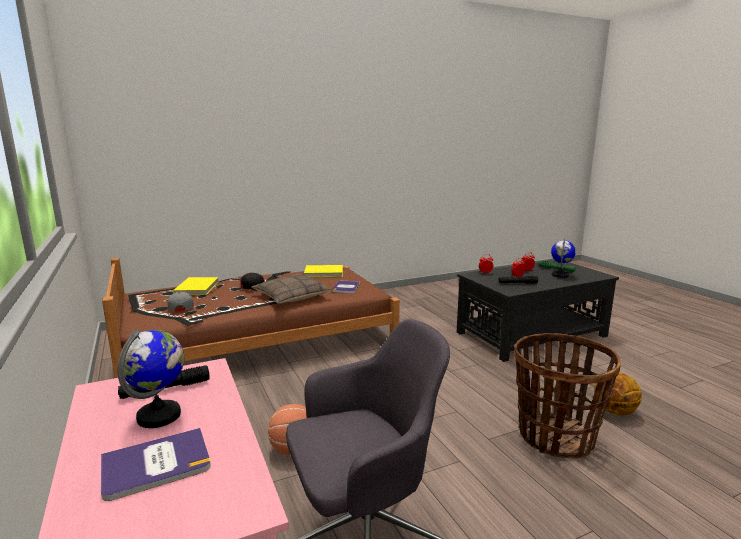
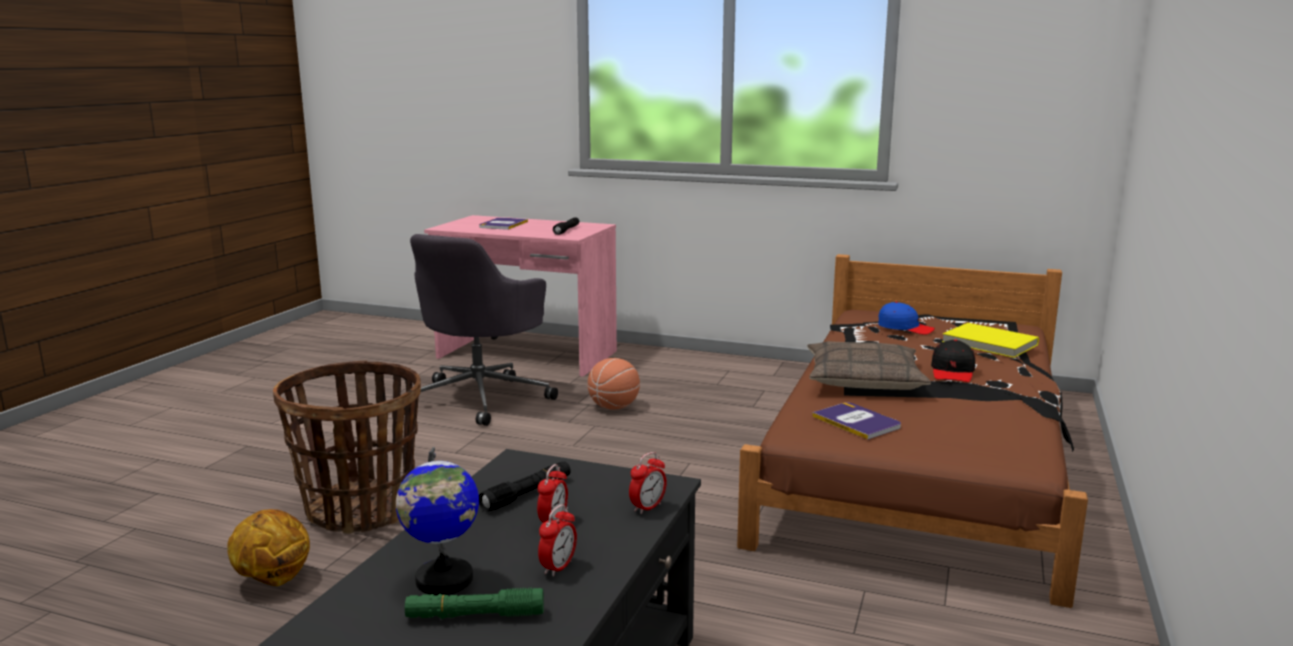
camera: 135 degrees right, 0 degrees up
(159, 416) = (541, 228): globe -> none
(181, 306) = (905, 328): grey cap -> blue cap
(323, 273) = (996, 437): yellow book -> none

